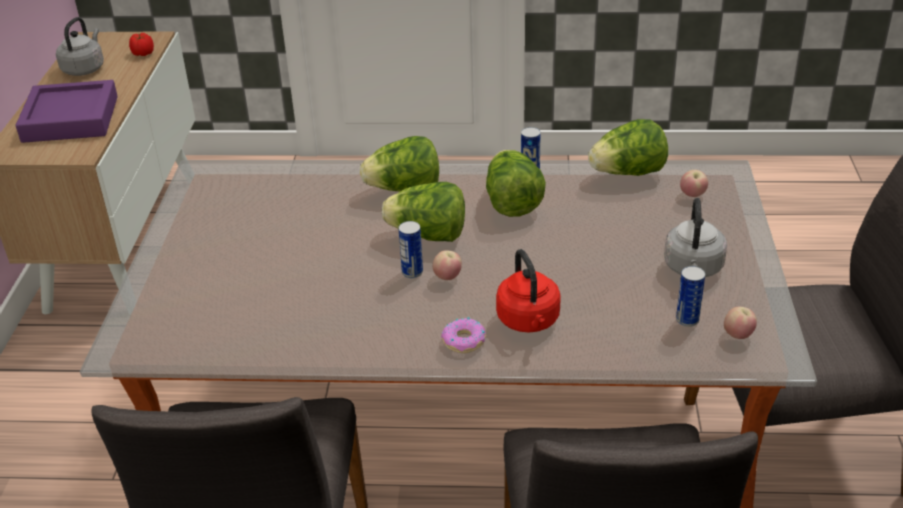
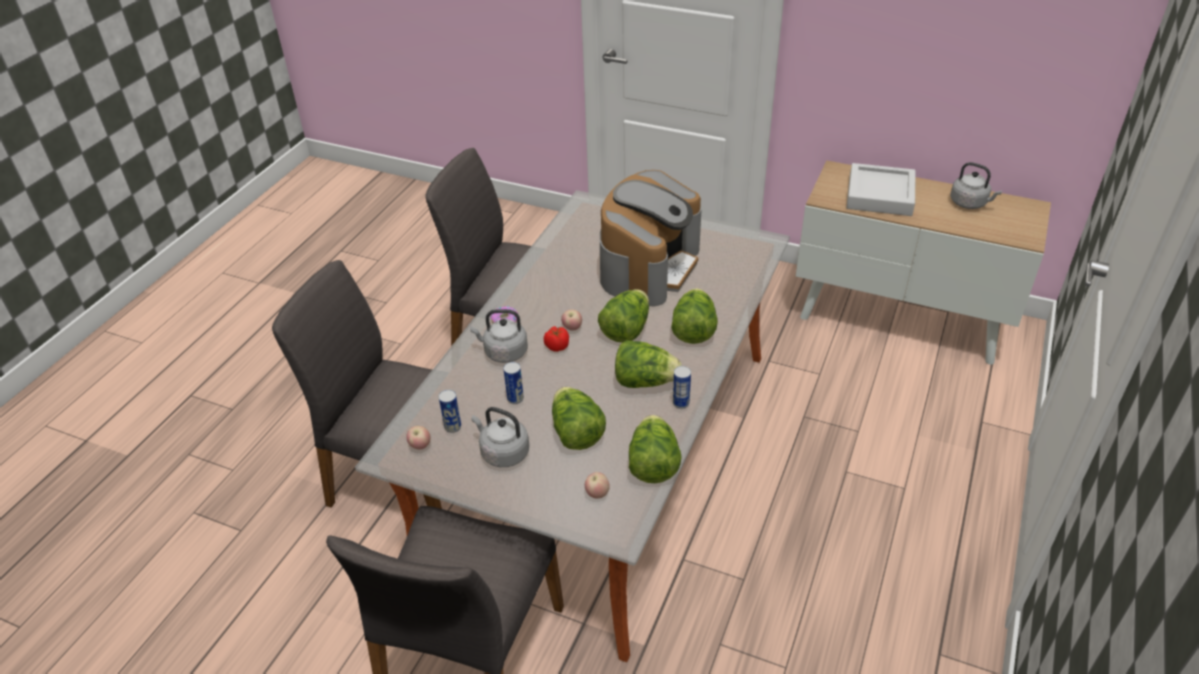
camera: 110 degrees right, 5 degrees up
(70, 119) = (880, 195): purple tray -> grey tray
(143, 54) = (994, 232): tomato -> tomato (556, 346)
(286, 247) = (648, 266): none -> coffee machine
(412, 272) = (587, 314): can -> can (515, 398)
(529, 321) = (503, 352): red kettle -> grey kettle
(623, 228) = (576, 433): none -> lettuce

